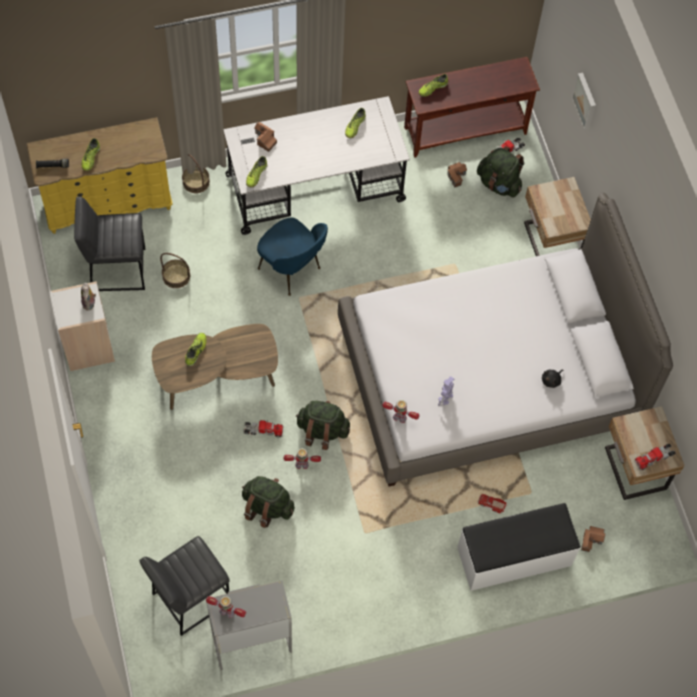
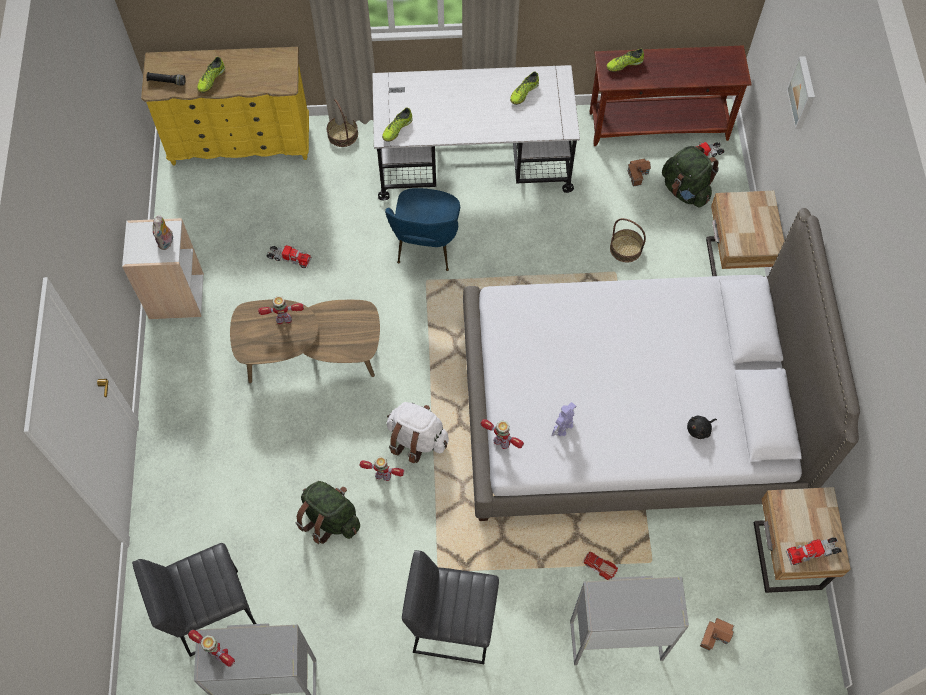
camera: 15 degrees right, 0 degrees up
(117, 269) = (231, 215): grey stool -> grey stool (452, 625)
(176, 276) = (294, 233): basket -> basket (626, 248)
(196, 351) = (284, 319): shoe -> toy robot
(263, 430) = (348, 426): toy truck -> toy truck (289, 258)
(264, 139) = (416, 91): toy house -> none
(292, 272) = (426, 250): blue chair -> blue chair turned 45 degrees clockwise
(322, 431) = (416, 439): green backpack -> white backpack
(514, 557) = (614, 639): white bench -> grey cabinet

